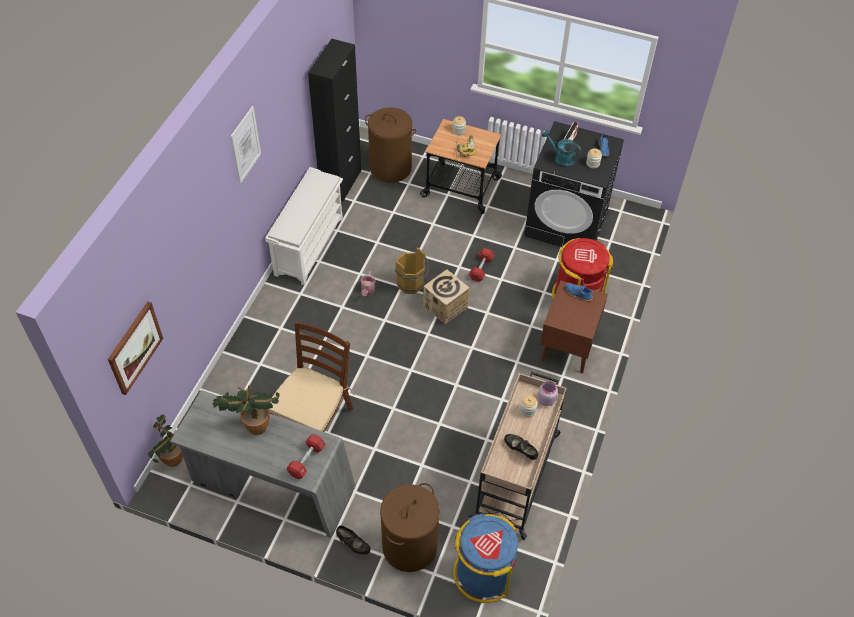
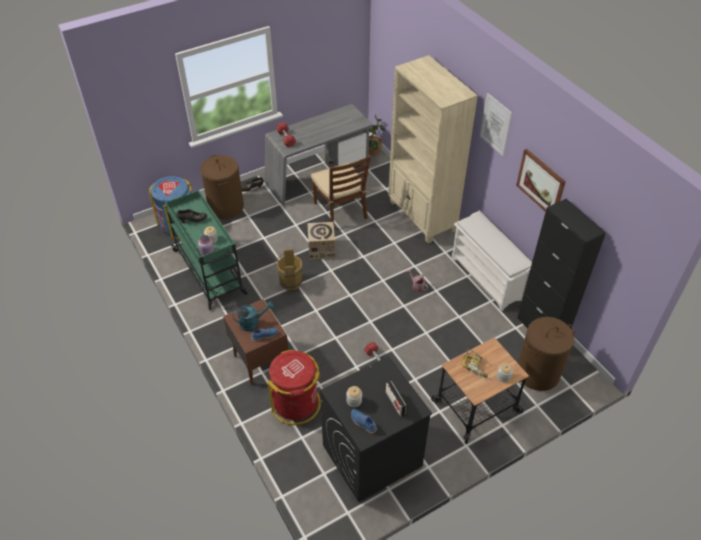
camera: 130 degrees right, 5 degrees down
(134, 347) = (391, 64): picture -> picture (541, 183)
(253, 425) = (329, 131): potted plant -> none
(261, 341) = (422, 217): none -> beige bookcase
(411, 285) = (399, 311): brown bucket -> brown bucket (289, 282)
(445, 306) = (363, 318): cardboard box -> cardboard box (321, 249)
(516, 475) = (210, 272): beige cart -> green cart
(560, 159) = (380, 381): turquoise watering can -> turquoise watering can (252, 323)

